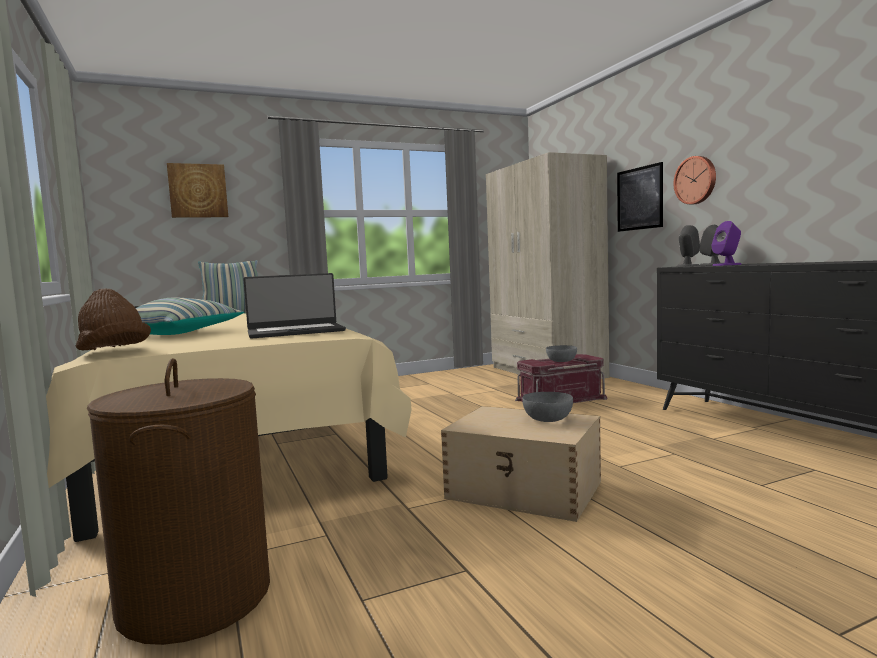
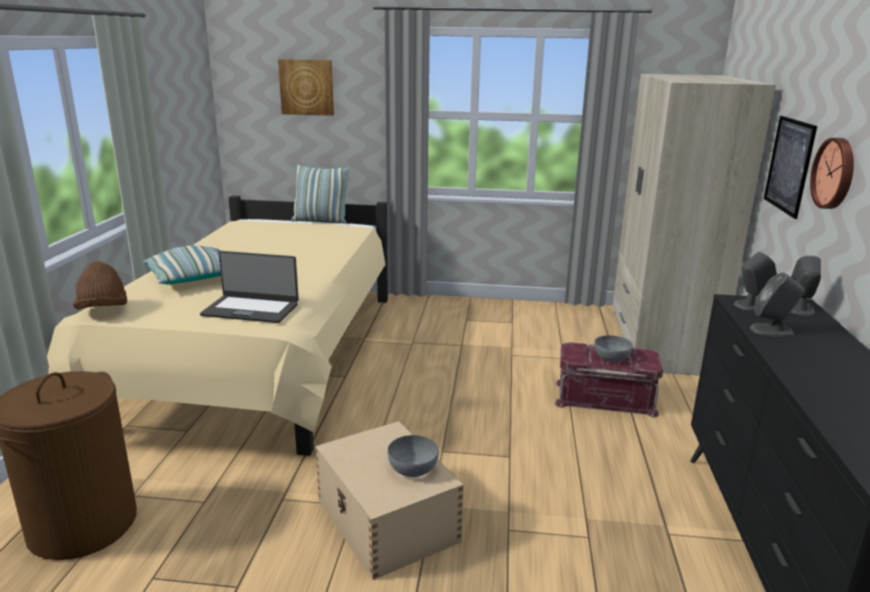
camera: 30 degrees right, 15 degrees up
(727, 265) = (772, 330): purple speaker -> grey speaker

